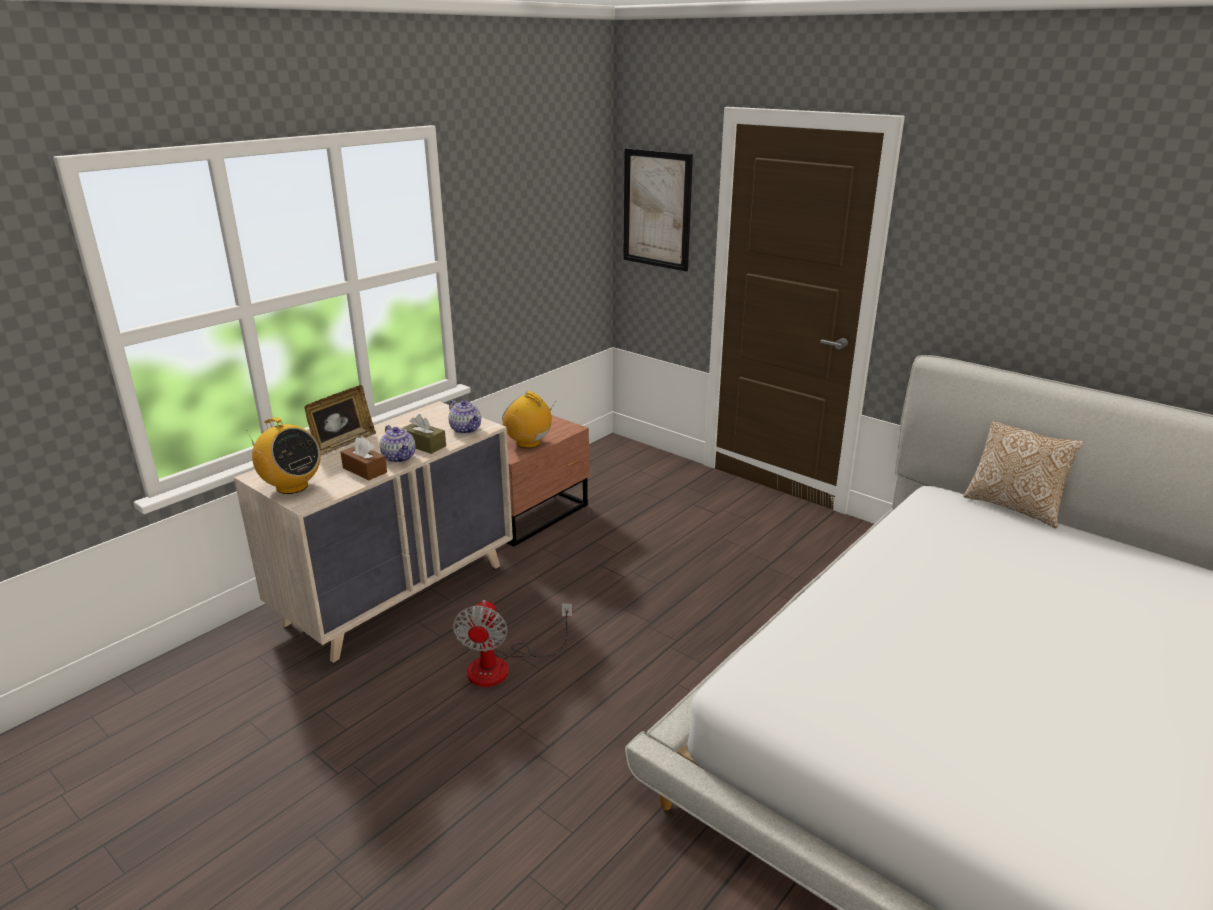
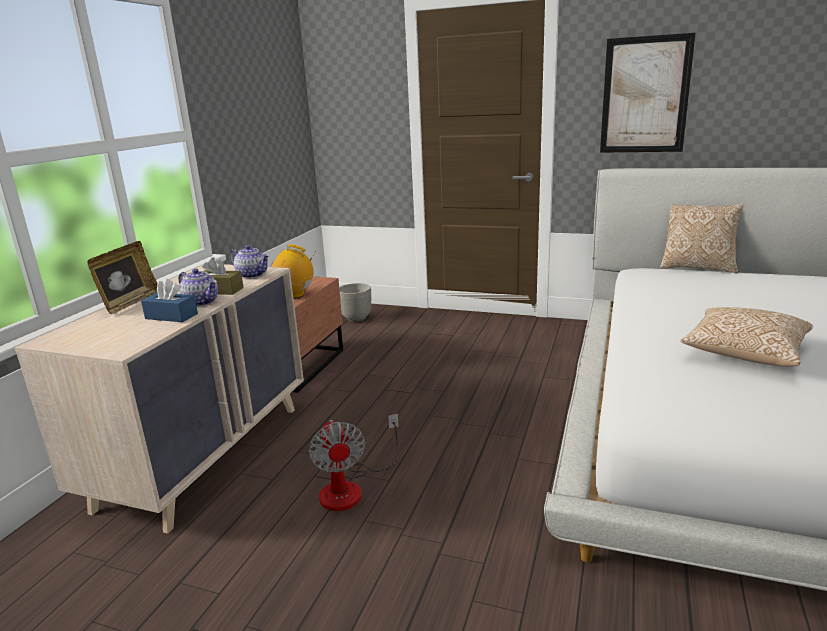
camera: 20 degrees left, 5 degrees down
(291, 486) = (95, 341): radio -> none
(364, 470) = (171, 316): brown tissue box -> blue tissue box
(626, 465) = (356, 318): none -> planter
(657, 209) = (350, 96): picture -> picture (645, 95)
(922, 645) = (744, 353): none -> pillow

